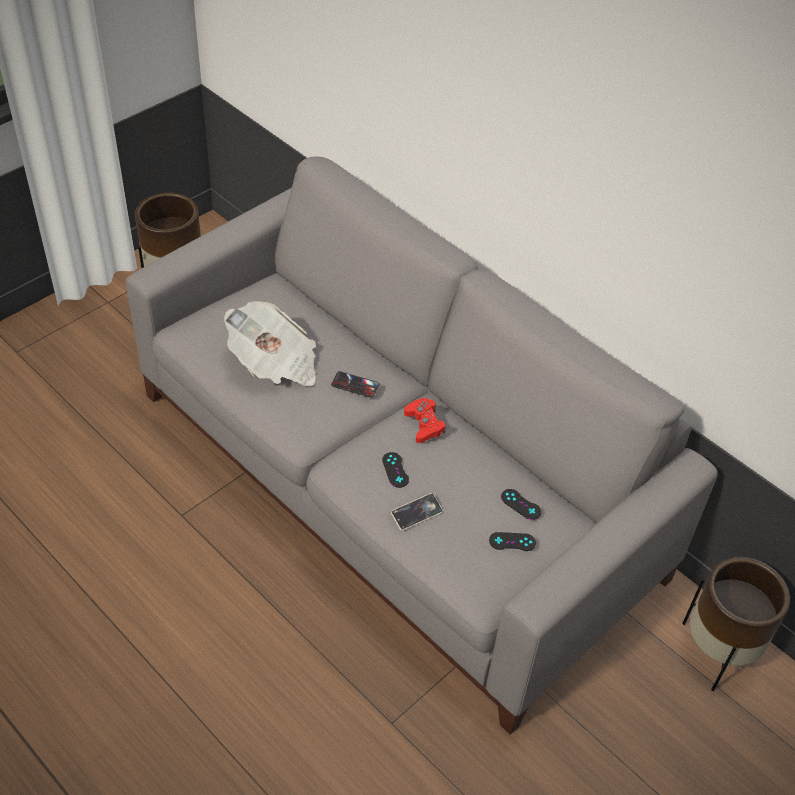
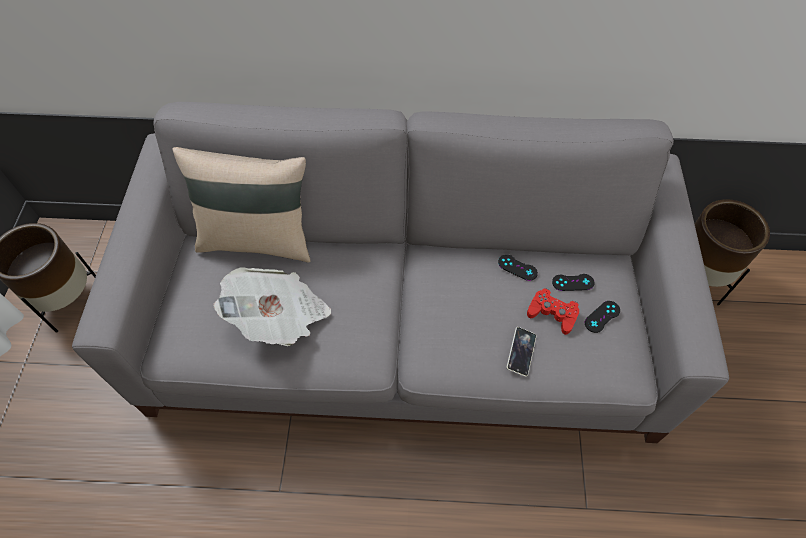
camera: 40 degrees left, 10 degrees up
(318, 306) = (257, 239): none -> beige pillow
(355, 385) = (361, 284): phone -> none
(395, 470) = (468, 330): black game controller -> black game controller (517, 267)
(424, 424) = (444, 275): red game controller -> red game controller (552, 313)

